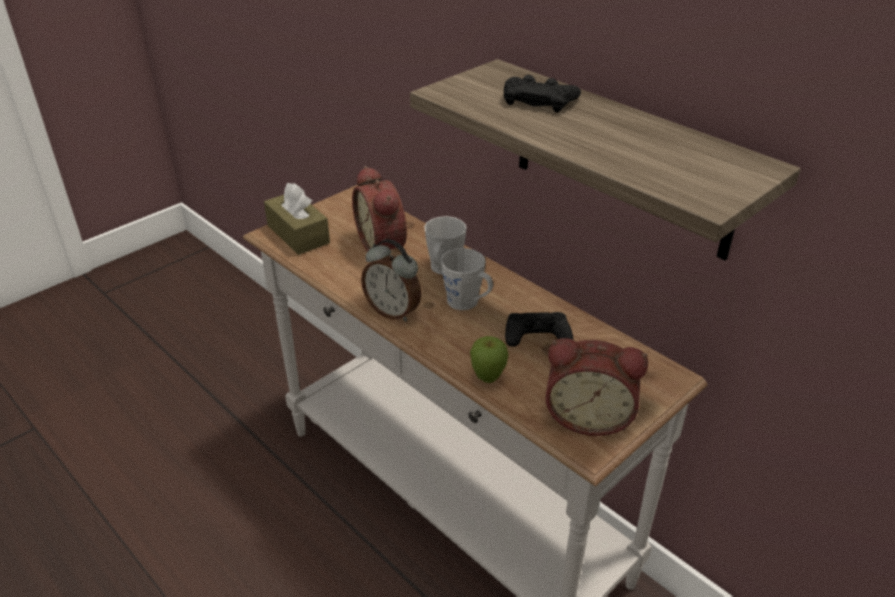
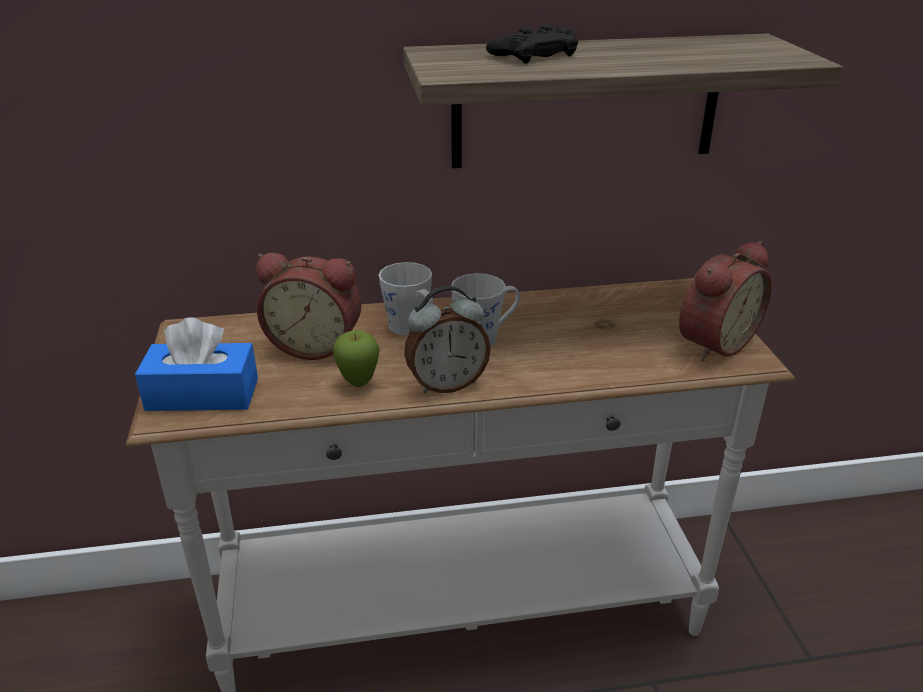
camera: 55 degrees left, 5 degrees down
(298, 234) = (202, 394): brown tissue box -> blue tissue box
(488, 379) = (616, 371): apple -> apple (358, 384)
(537, 335) = (576, 322): black game controller -> none

